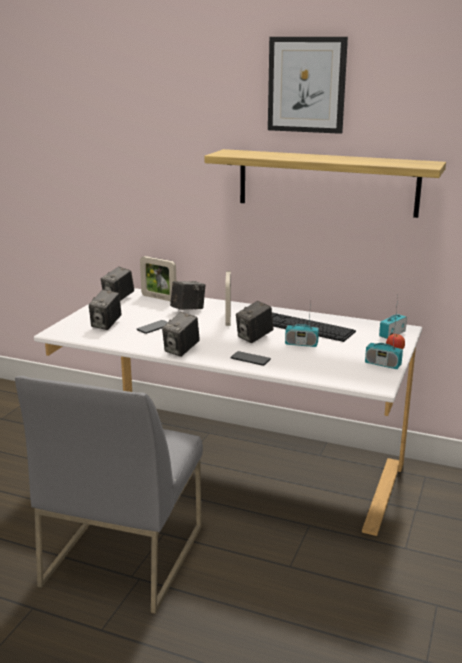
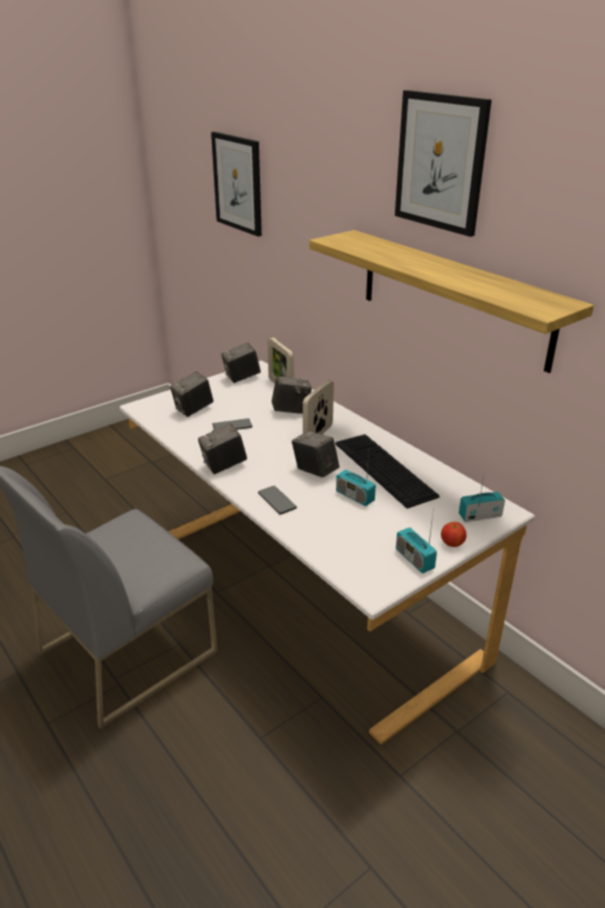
camera: 30 degrees right, 10 degrees up
(80, 132) = (238, 183): none -> picture
(254, 337) = (315, 471): camera -> camera turned 60 degrees clockwise

